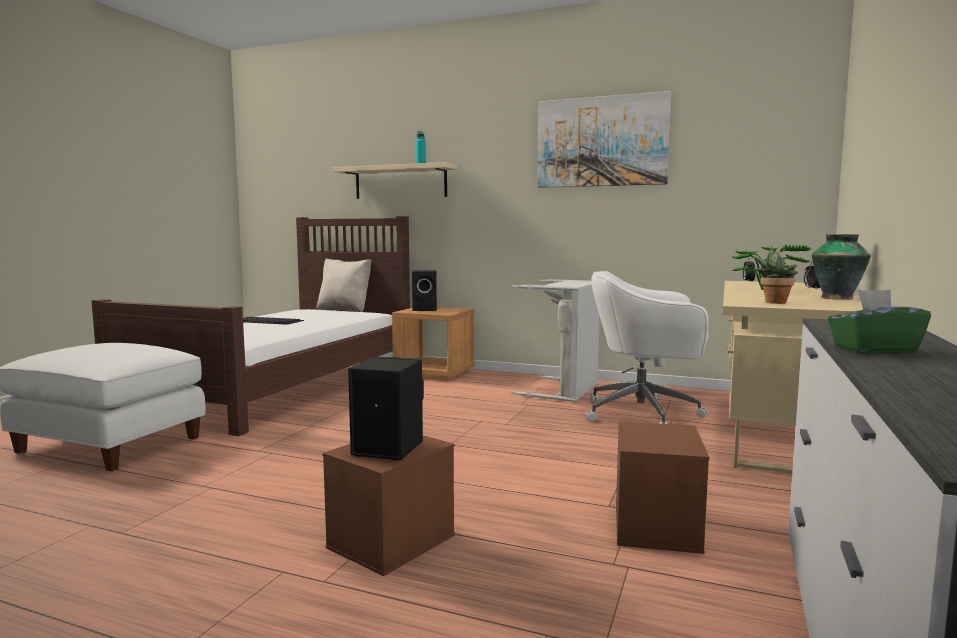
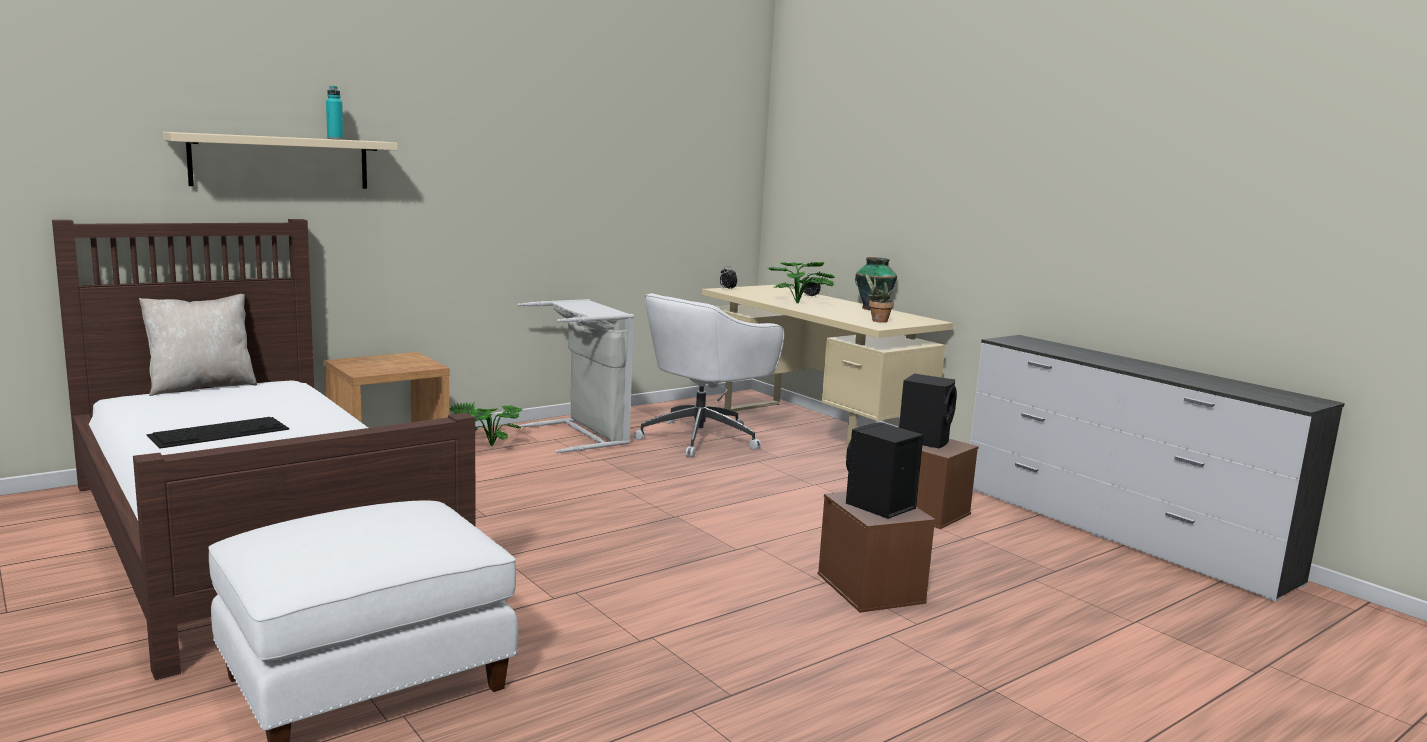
camera: 60 degrees left, 5 degrees up
(426, 309) = (372, 364): black speaker -> black speaker (924, 440)
(492, 381) = (486, 446): none -> potted plant
(601, 142) = (572, 129): picture -> none
(874, 349) = (1102, 361): green tissue box -> none

